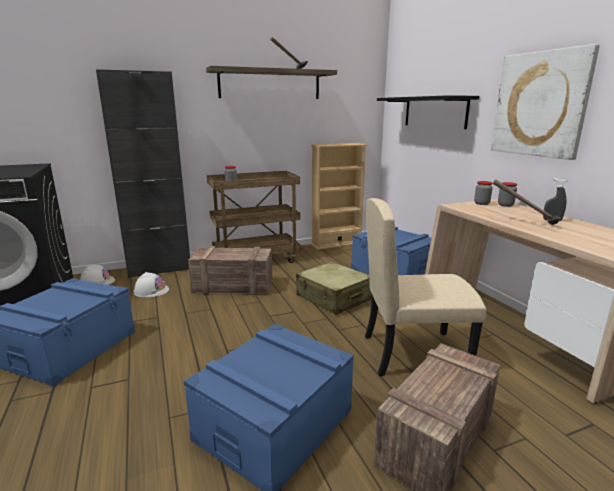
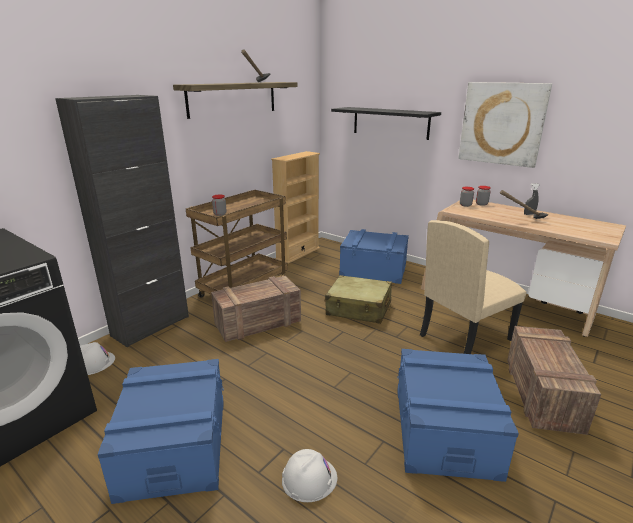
camera: 30 degrees left, 5 degrees up
(151, 290) = (177, 353): white hard hat -> white hard hat (309, 478)

